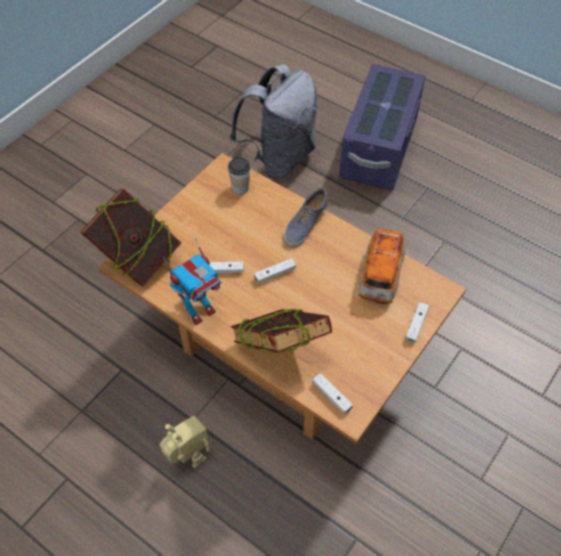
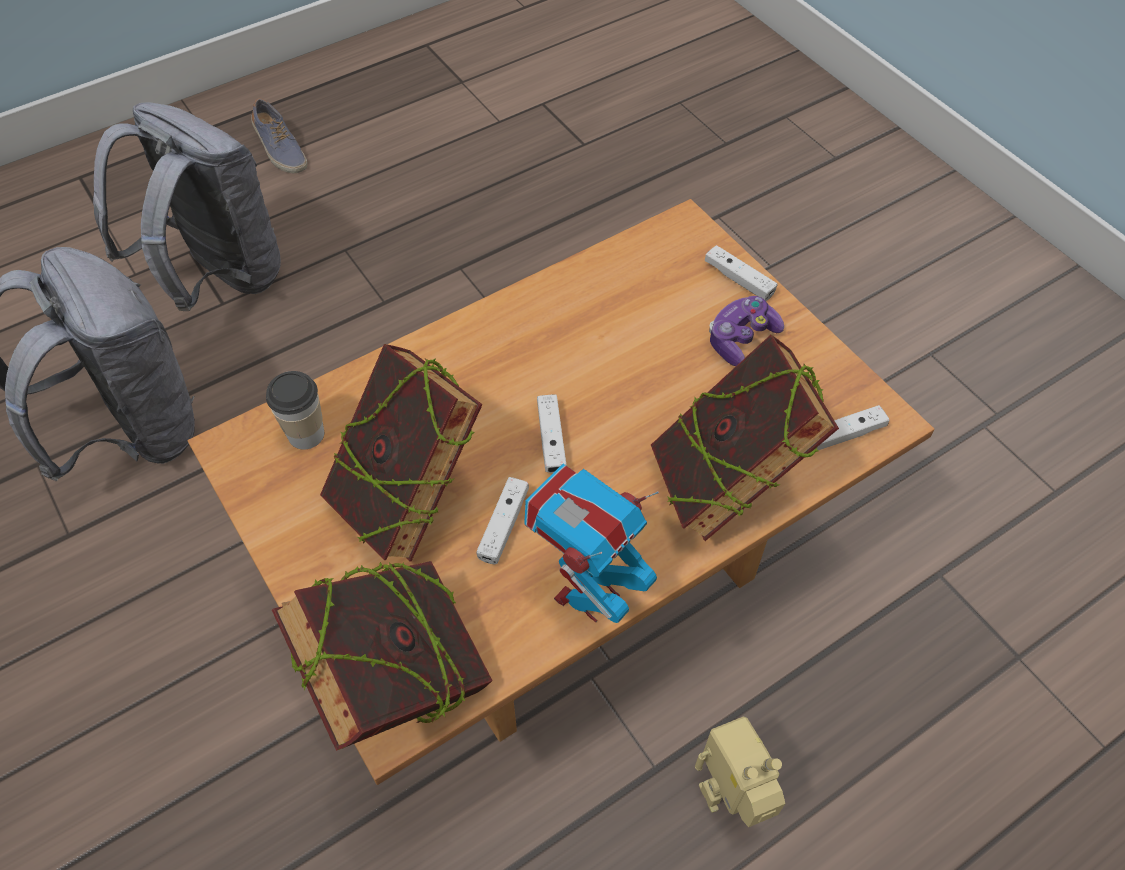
camera: 70 degrees left, 0 degrees up
(200, 311) = (588, 594): toy robot -> toy robot turned 120 degrees counterclockwise
(223, 233) = (408, 497): none -> book
(305, 224) = (457, 358): shoe -> shoe (280, 150)
(374, 336) = (741, 339): none -> game controller
(379, 148) = (219, 278): purple storage box -> grey backpack
(380, 276) = (623, 291): toy car -> none

